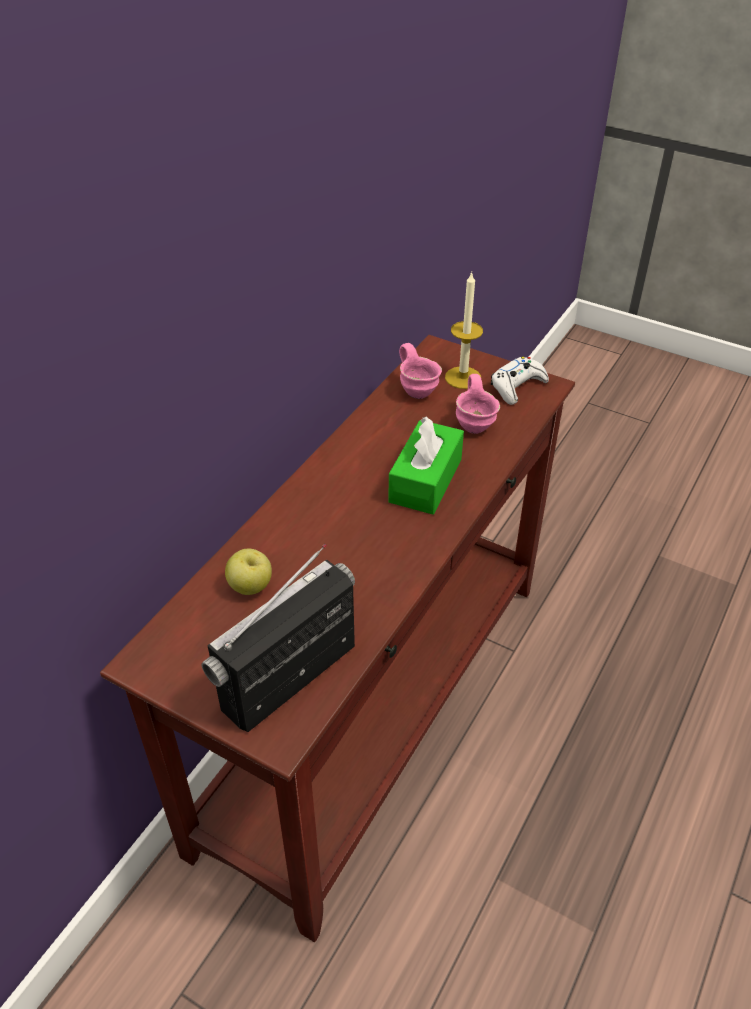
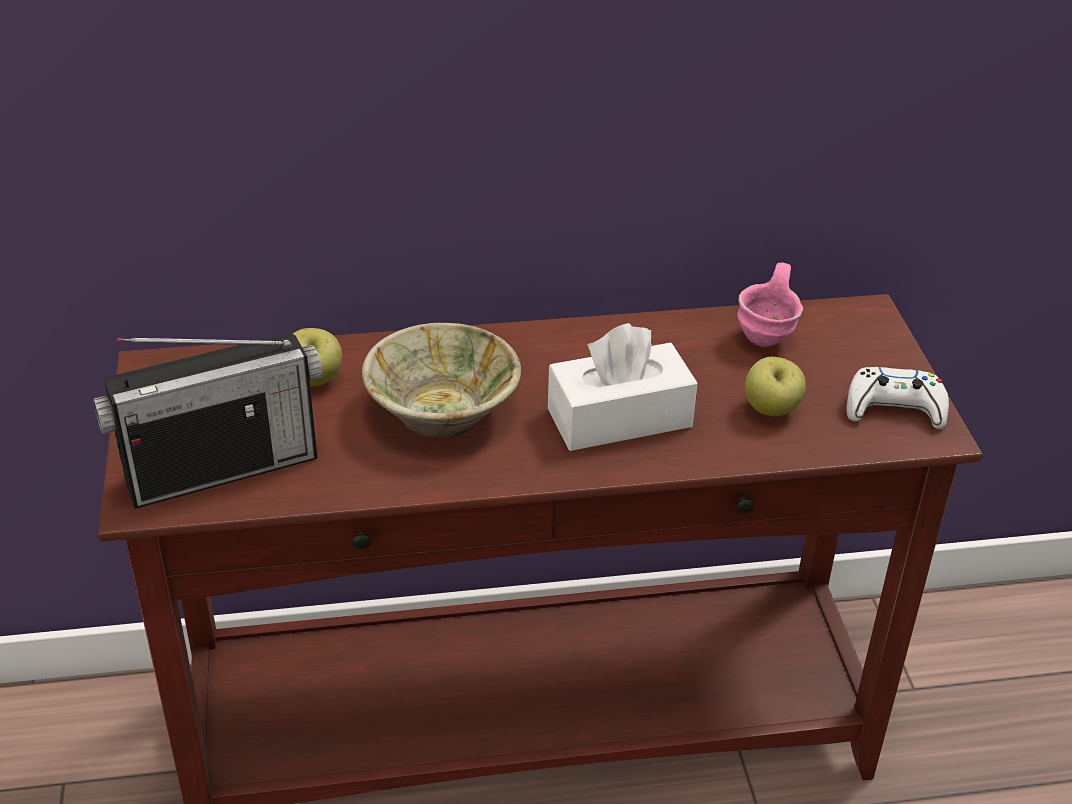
camera: 50 degrees right, 5 degrees down
(290, 677) = (221, 469): radio -> radio turned 150 degrees clockwise
(343, 545) = (443, 410): none -> beige bowl
(425, 480) = (619, 418): green tissue box -> white tissue box
(463, 377) = (844, 358): candle -> none
(476, 425) = (771, 410): pink mug -> apple

